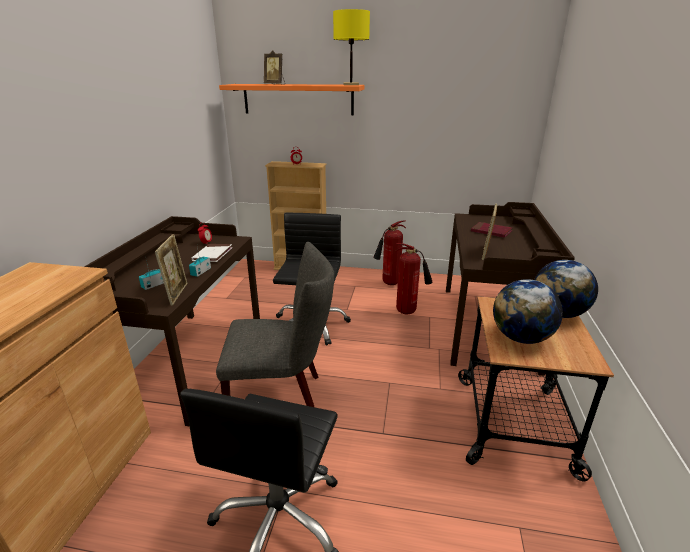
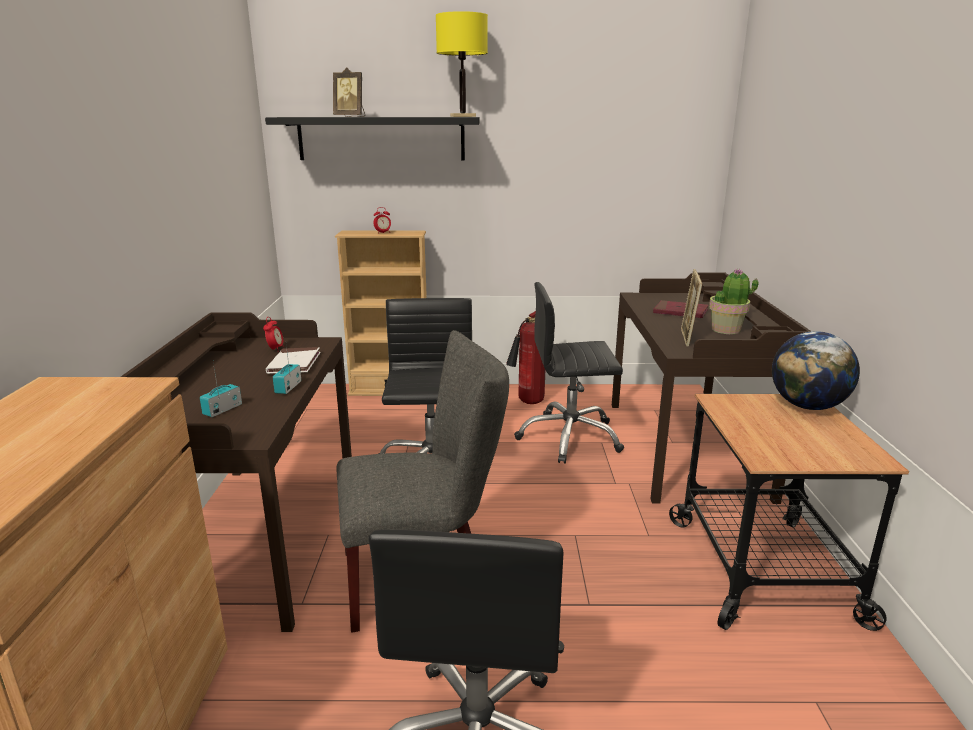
camera: 10 degrees left, 5 degrees down
(177, 294) = (266, 419): picture frame -> none
(298, 99) = (381, 138): orange shelf -> black shelf
(408, 311) = (569, 437): fire extinguisher -> black office chair
(518, 248) = (726, 330): none -> potted plant
(521, 338) = (775, 439): globe -> none

